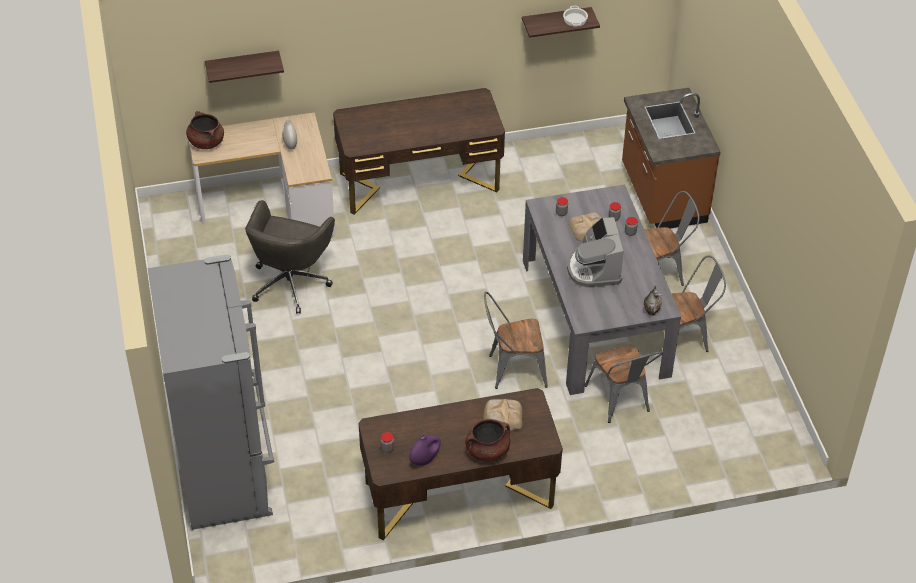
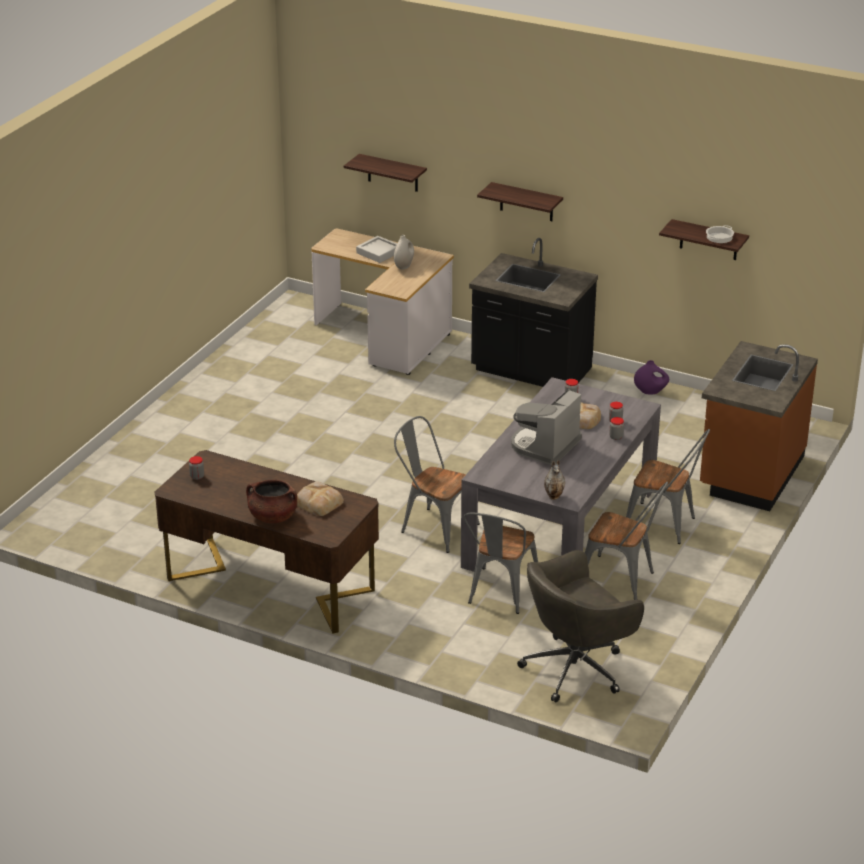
camera: 40 degrees right, 15 degrees down
(206, 142) = (339, 240): brown cooking pot -> none
(226, 471) = (115, 479): grey fridge -> none
(254, 140) = (378, 252): none -> grey tray
(291, 282) = (331, 389): grey office chair -> grey office chair (576, 668)
(383, 46) = (526, 202): none -> shelf
(419, 182) = (531, 371): brown desk -> black counter
(425, 459) = (215, 497): purple vase -> purple vase (650, 391)

